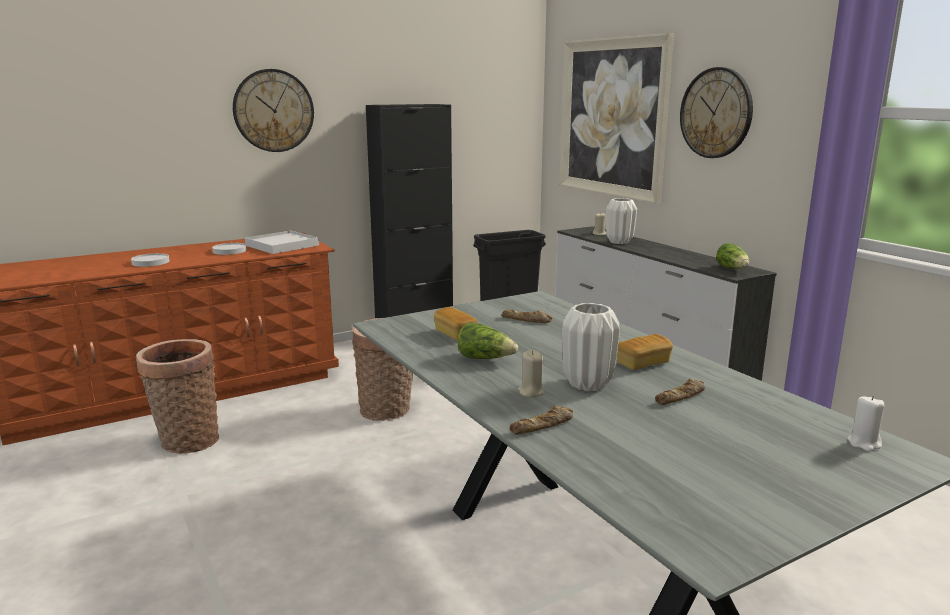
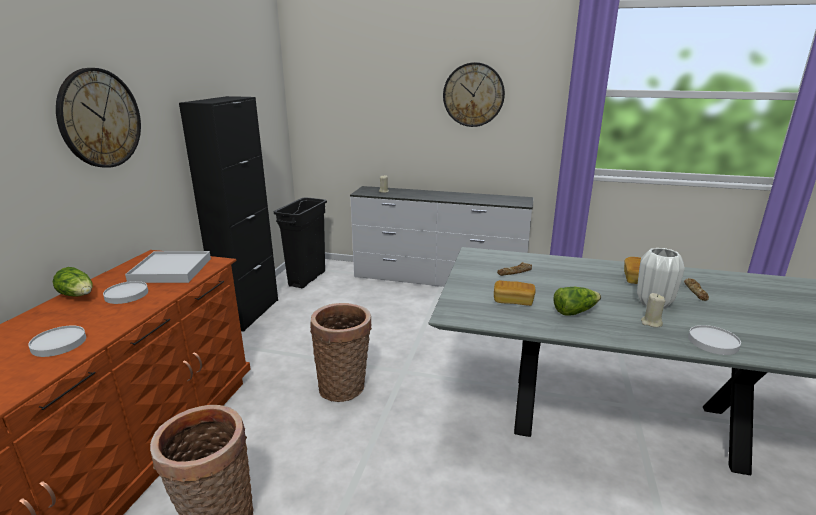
camera: 45 degrees left, 5 degrees up
(543, 426) = (712, 342): bread -> white plate
(612, 118) = (371, 100): picture -> none
(619, 242) = (411, 195): white vase -> none
(732, 269) = (512, 200): lettuce -> lettuce (78, 295)
(864, 443) = (787, 285): white candle -> none

